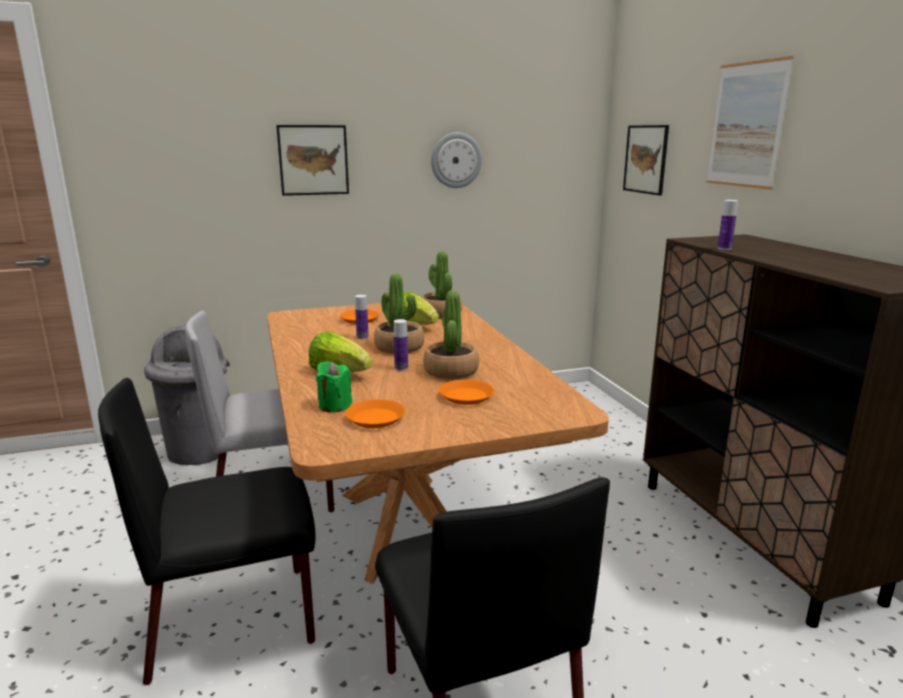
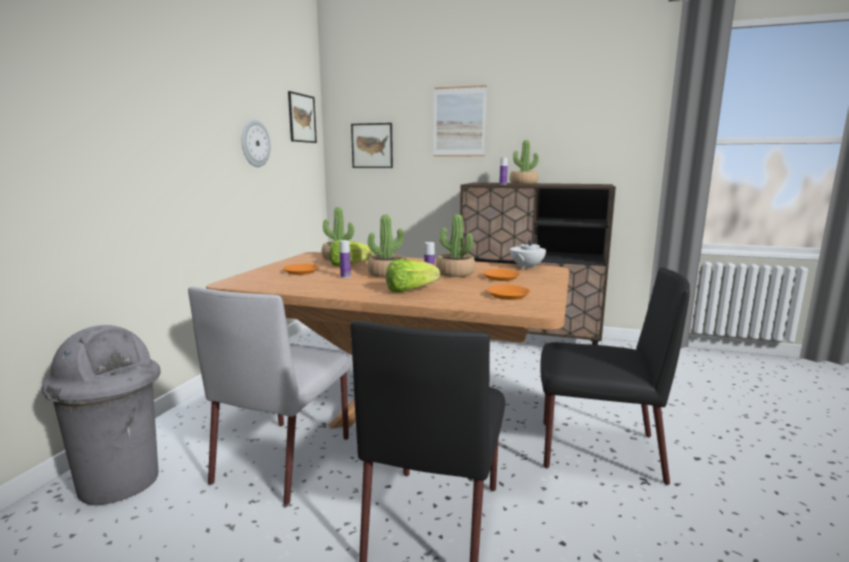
camera: 55 degrees left, 5 degrees down
(313, 160) = (158, 136): picture -> picture (302, 118)
(335, 405) = (472, 299): green candle -> none
(555, 397) = (526, 267): none -> white teapot
(783, 252) = (523, 183): none -> potted plant

